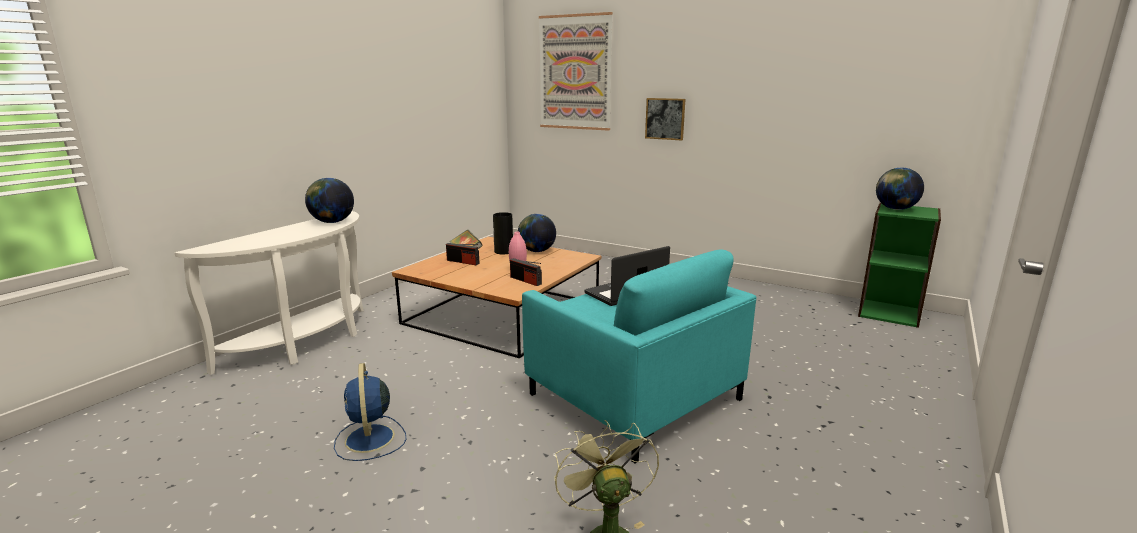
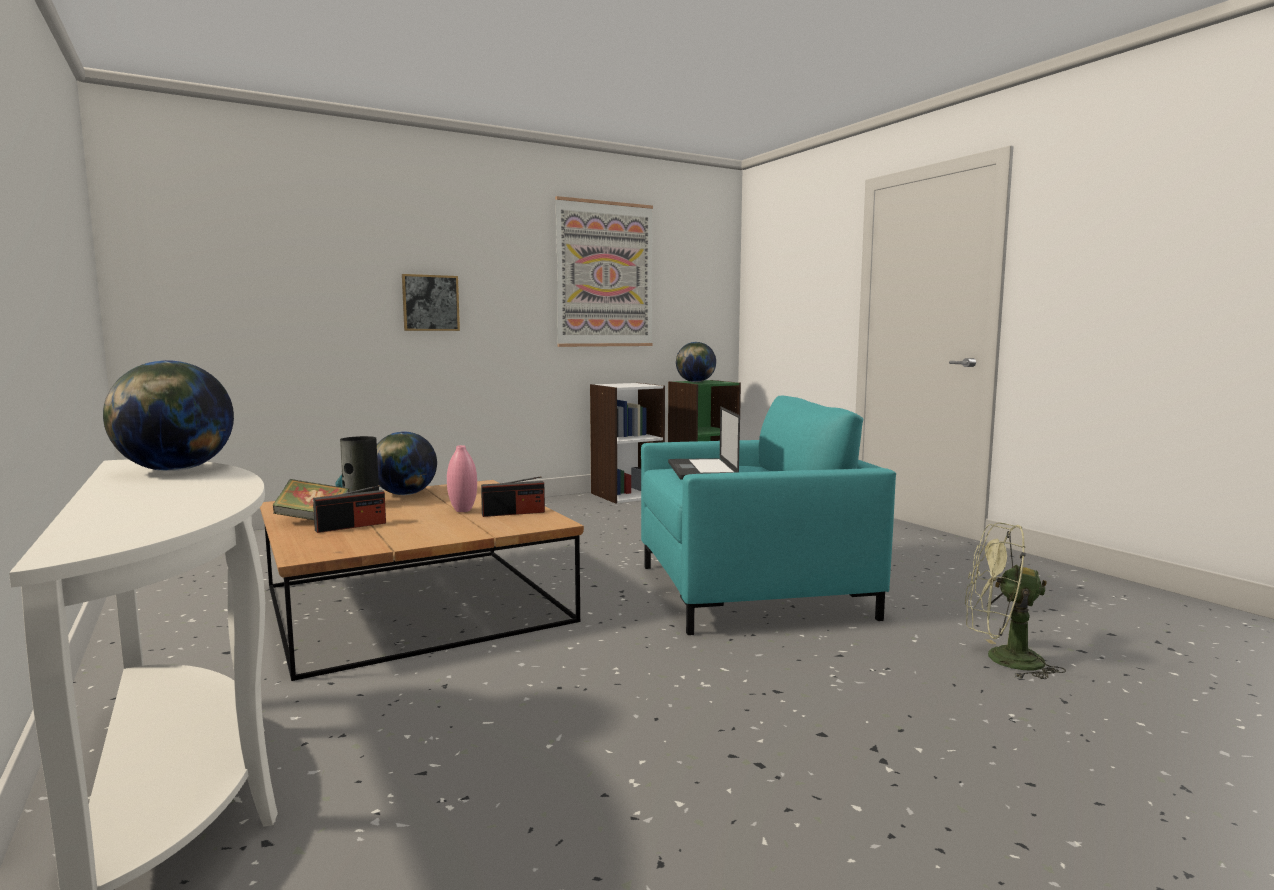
camera: 60 degrees left, 10 degrees down
(370, 440) = (707, 765): blue fan -> none
(575, 73) = (266, 231): picture -> picture (605, 274)
(797, 297) = (626, 495): none -> white bookcase

